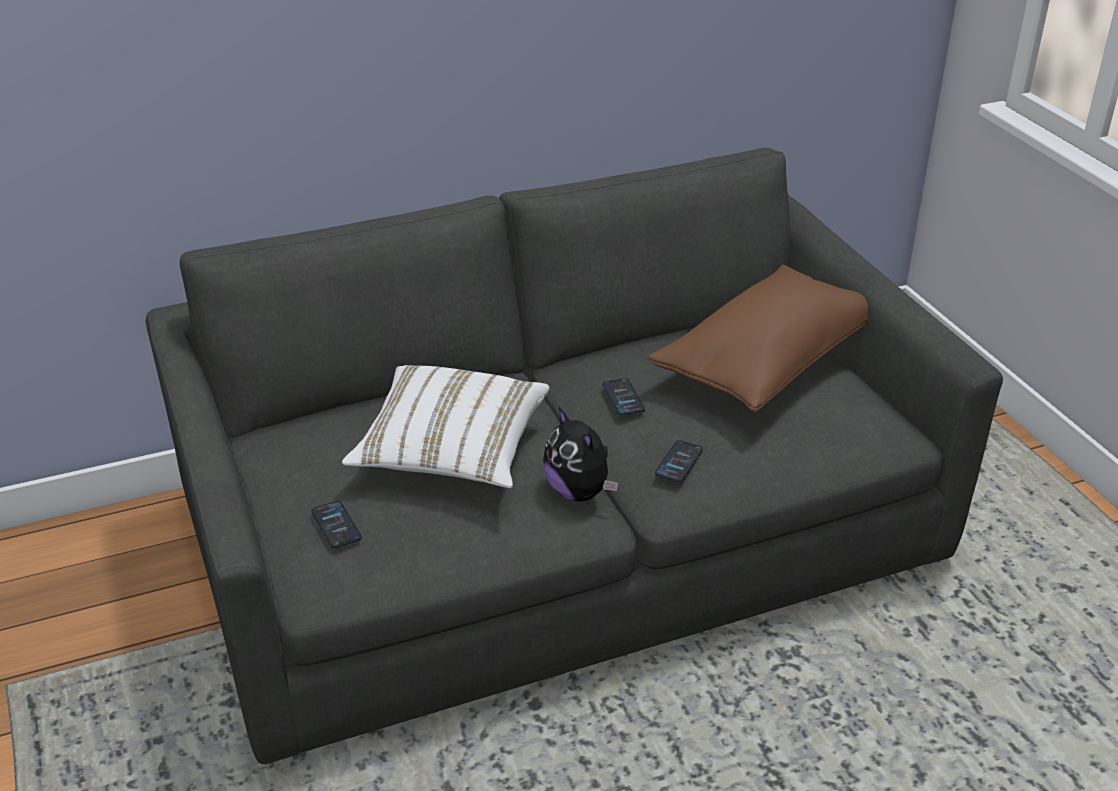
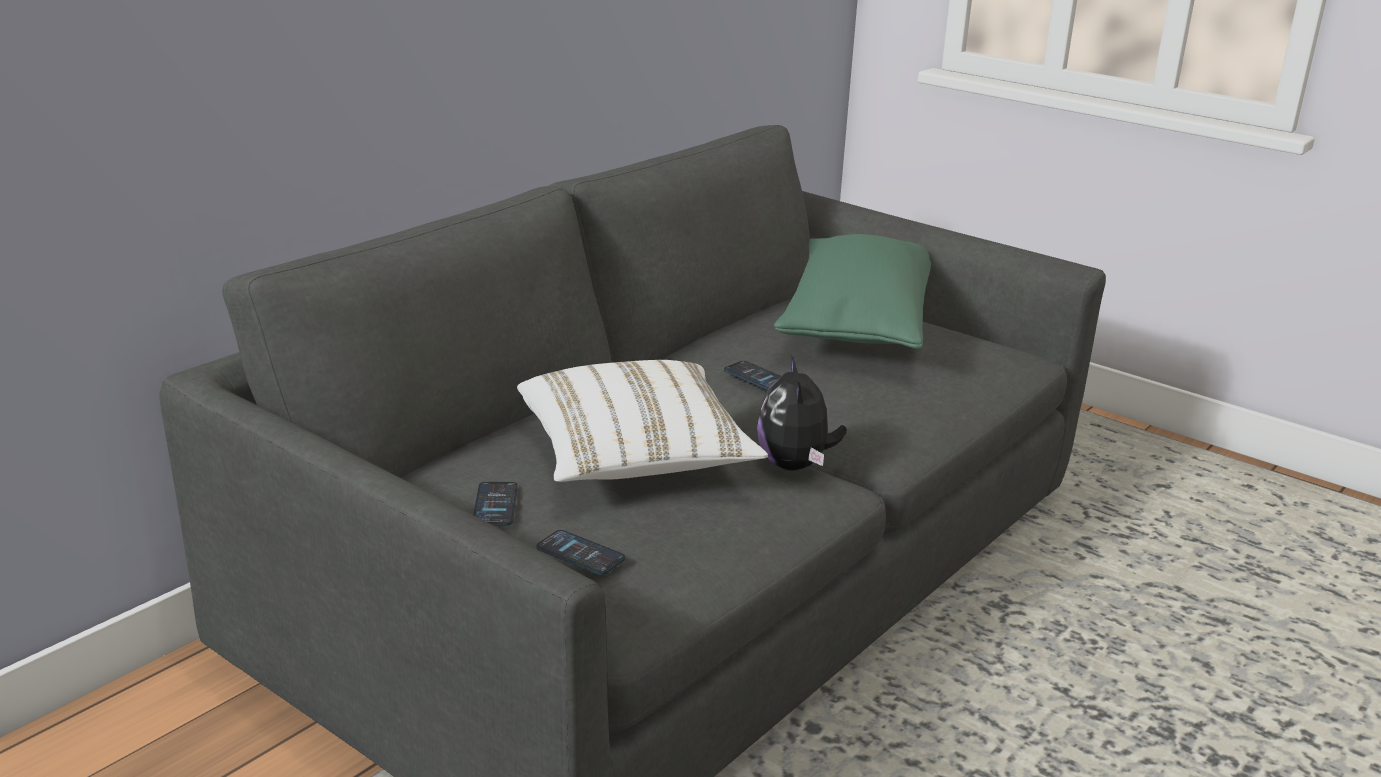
camera: 30 degrees left, 10 degrees down
(579, 492) = (795, 465): plush toy -> plush toy turned 60 degrees clockwise
(679, 462) = (867, 416): phone -> phone (495, 505)
(767, 362) = (856, 324): brown pillow -> green pillow

